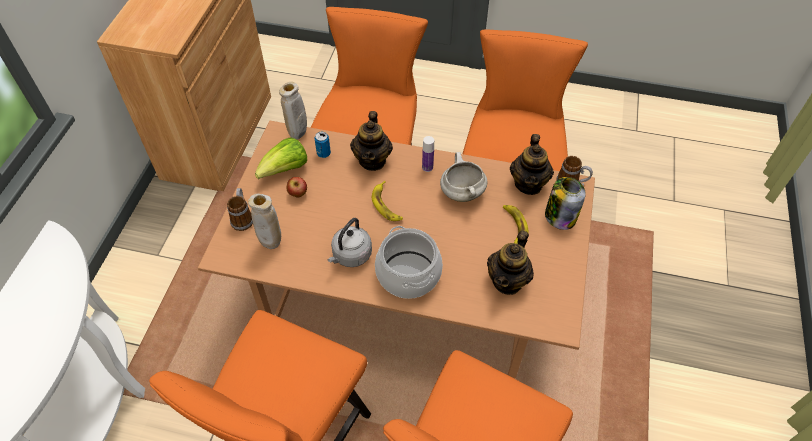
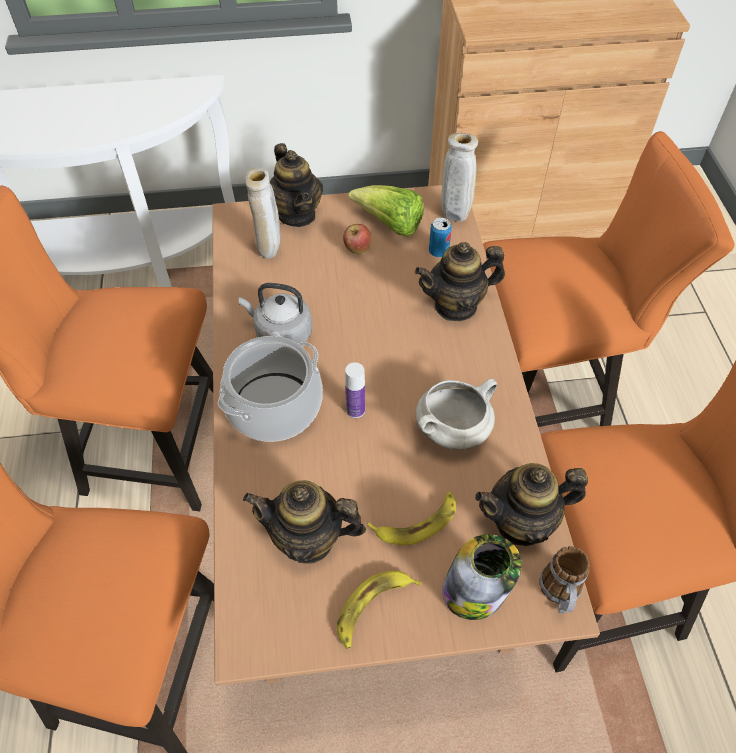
camera: 70 degrees right, 0 degrees up
(243, 218) = (297, 214): mug -> teapot
(386, 205) = (383, 346): banana -> banana (373, 608)
(427, 167) = (478, 372): bottle -> bottle (355, 410)

